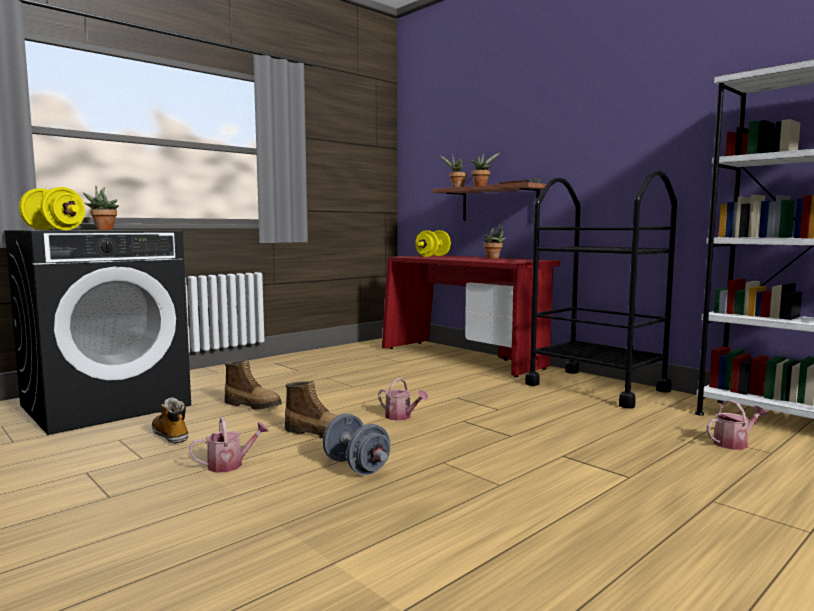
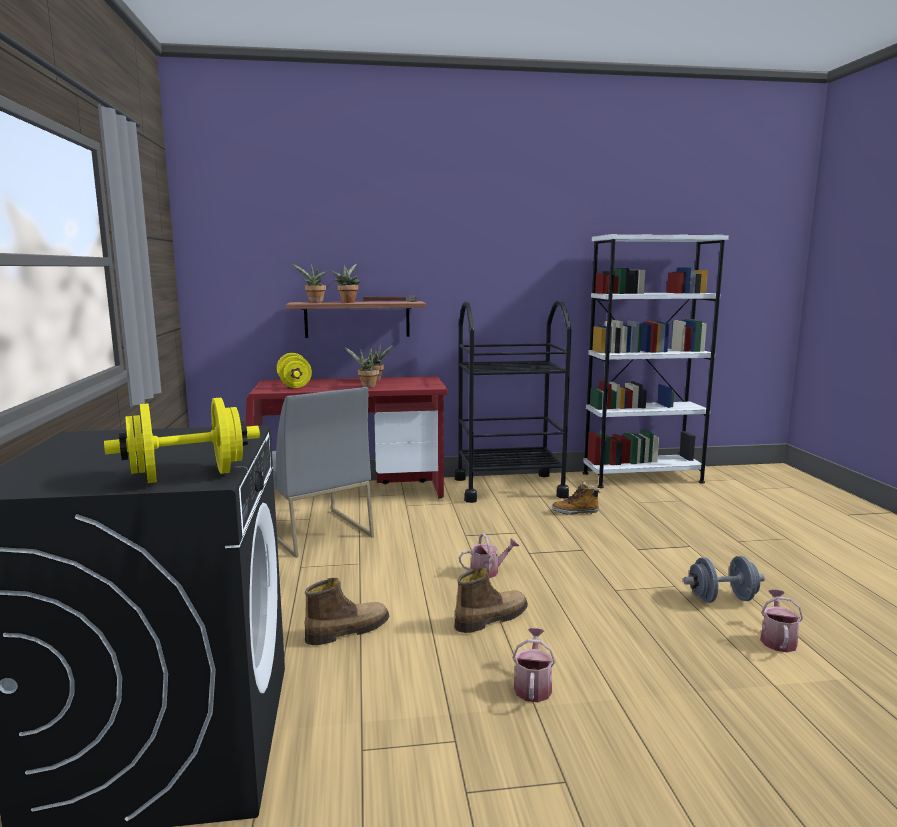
camera: 55 degrees left, 5 degrees up
(103, 229) = (76, 448): potted plant -> potted plant (366, 387)
(171, 436) = (393, 707): boot -> boot (575, 512)
(356, 466) = (594, 625): grey dumbbell -> grey dumbbell (722, 599)
(382, 367) = (315, 532): none -> grey chair
(734, 443) = (659, 501): watering can -> watering can (777, 639)

